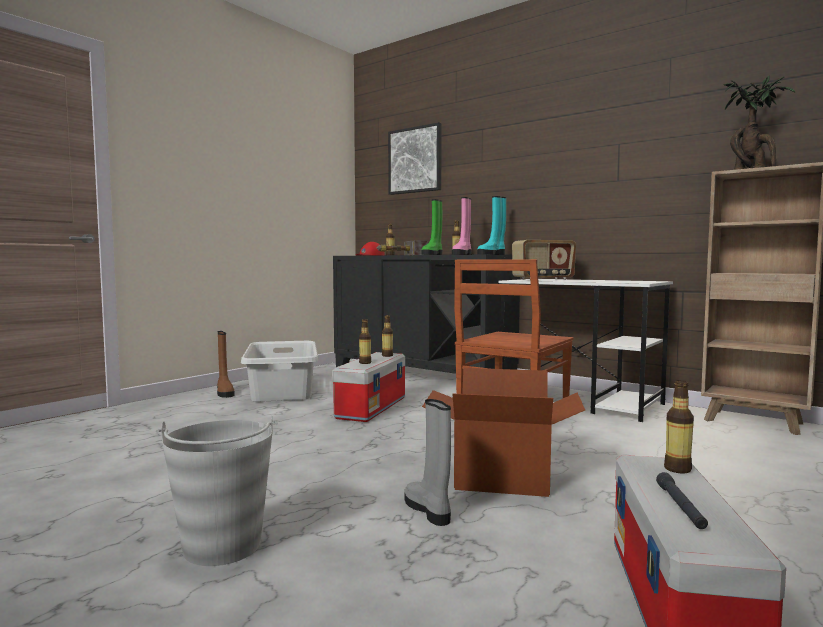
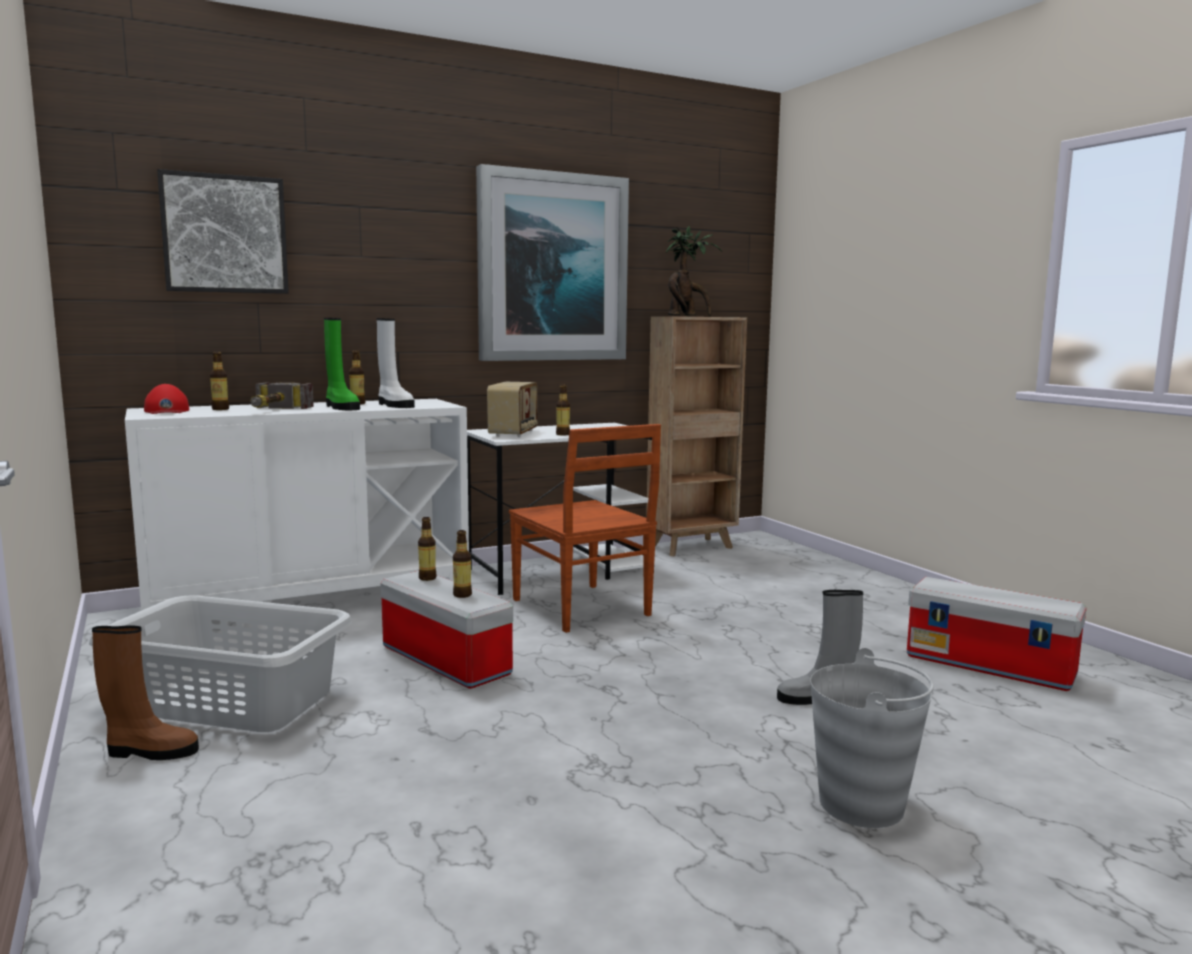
camera: 65 degrees left, 5 degrees up
(422, 375) = (311, 601): black cabinet -> white cabinet
(462, 254) = (394, 405): pink boot -> white boot
(492, 254) = (429, 402): turquoise boot -> none
(501, 479) = (760, 656): cardboard box -> none
(618, 146) = (552, 268): none -> picture
(677, 469) = (948, 583): bottle -> bottle (563, 434)
(680, 507) = (1015, 599): black flashlight -> none

